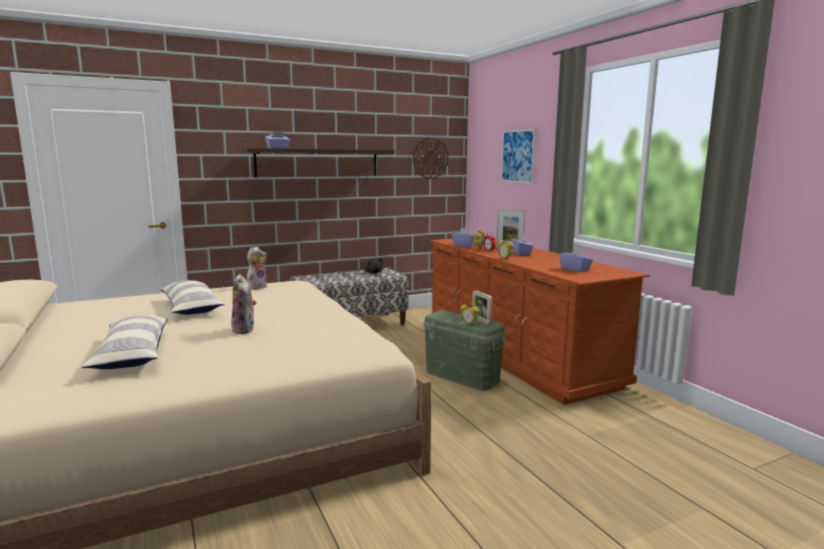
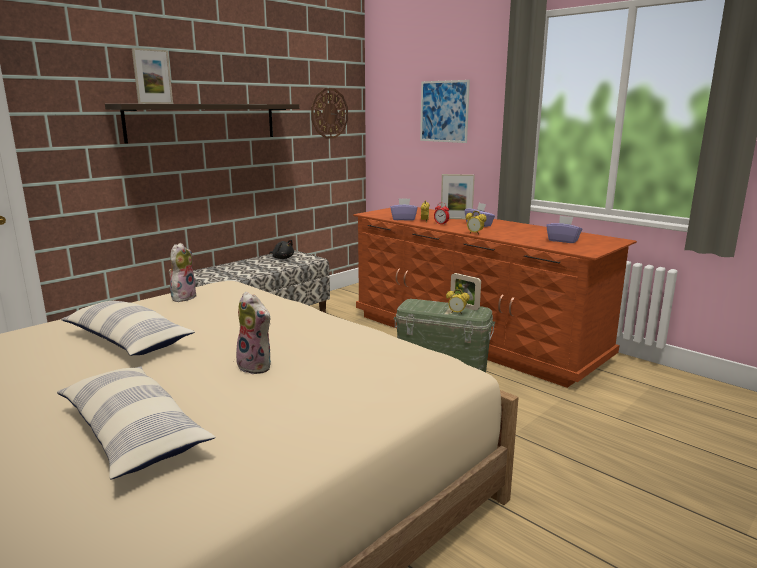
camera: 20 degrees left, 5 degrees up
(278, 148) = (156, 103): purple tissue box -> picture frame

